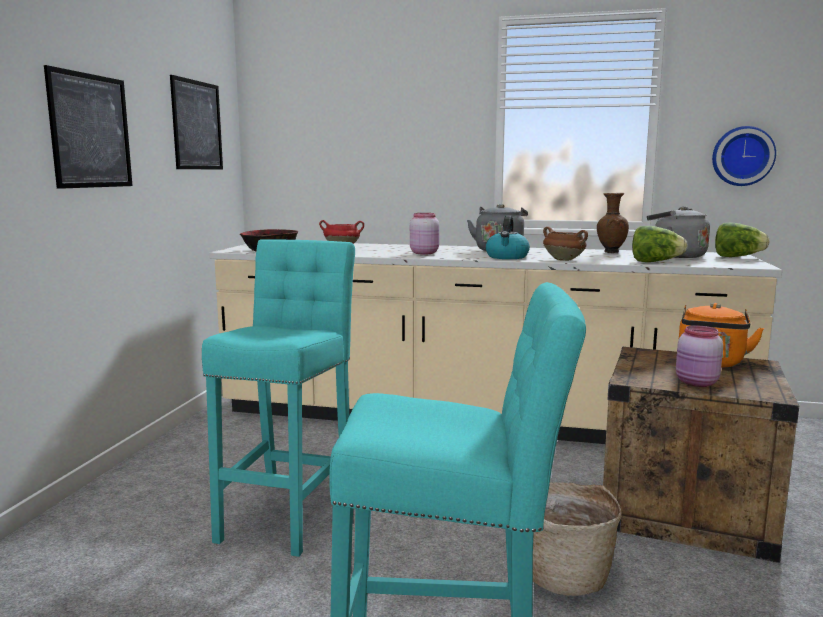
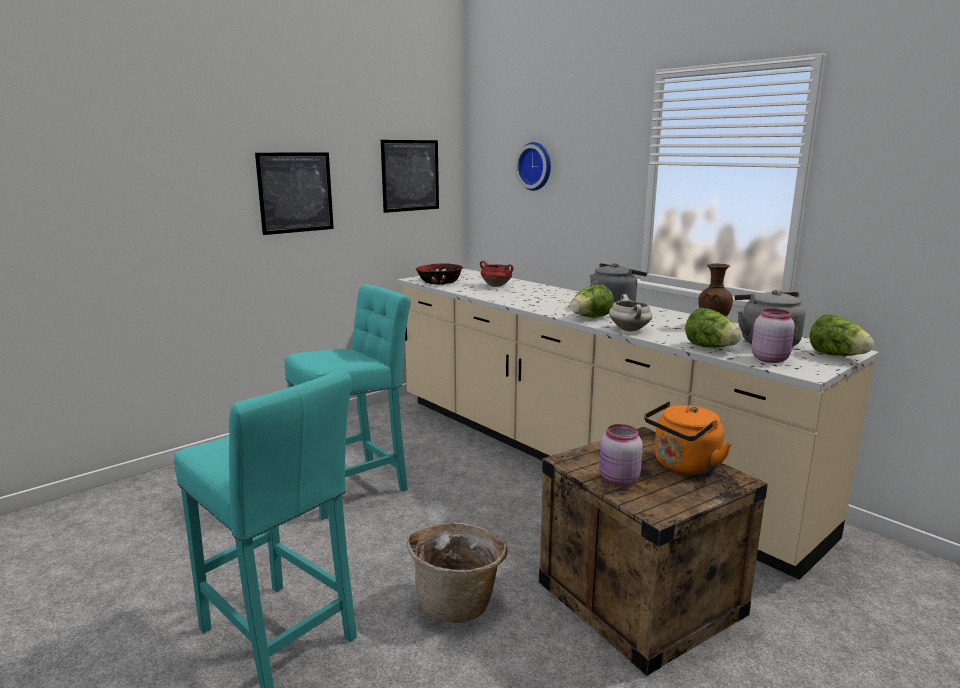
camera: 35 degrees right, 5 degrees up
(424, 253) = (539, 302): pink jar -> pink jar (770, 359)
(507, 257) = (590, 318): kettle -> lettuce
(564, 260) = (630, 330): brown cooking pot -> white cooking pot
(742, 156) = (903, 233): wall clock -> wall clock (536, 166)

